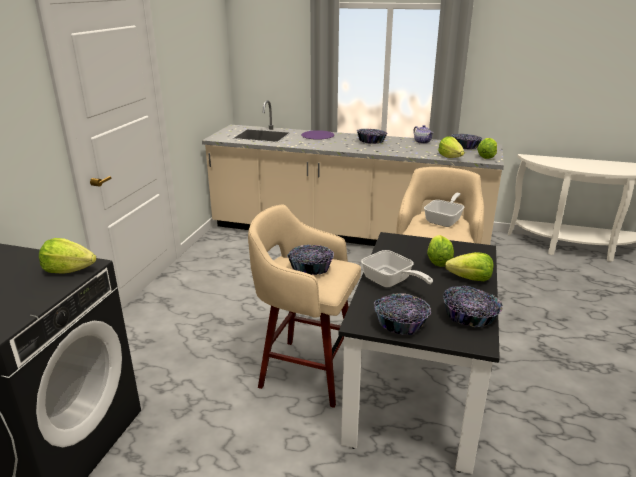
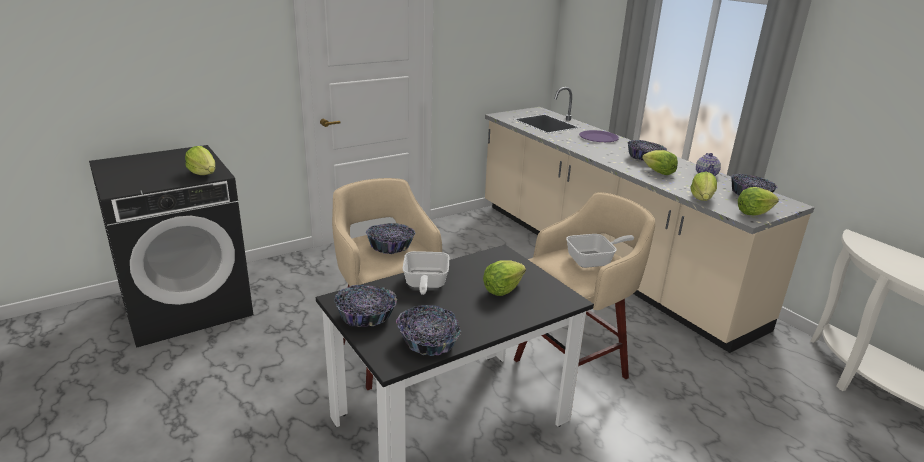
camera: 40 degrees right, 0 degrees up
(470, 279) = (498, 316): lettuce -> lettuce (658, 172)

